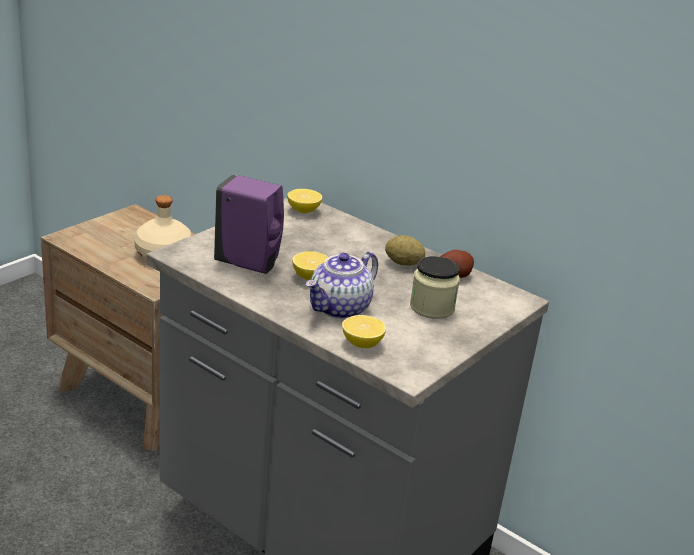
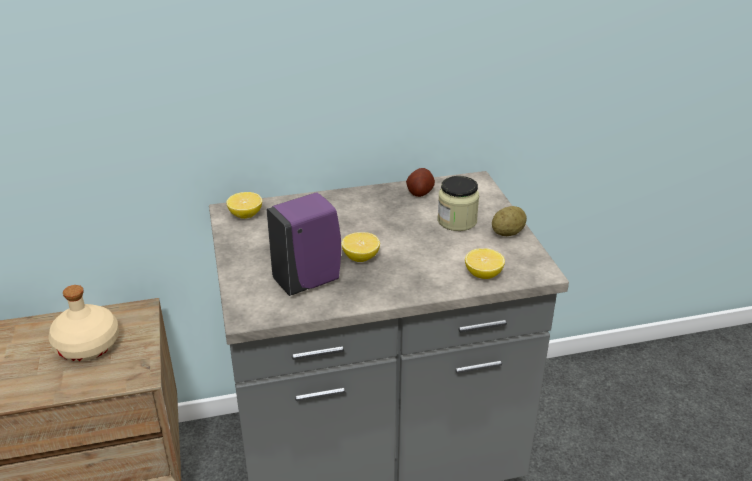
camera: 50 degrees left, 5 degrees up
(340, 309) = (423, 263): teapot -> none
(403, 263) = (381, 205): potato -> potato (507, 233)

